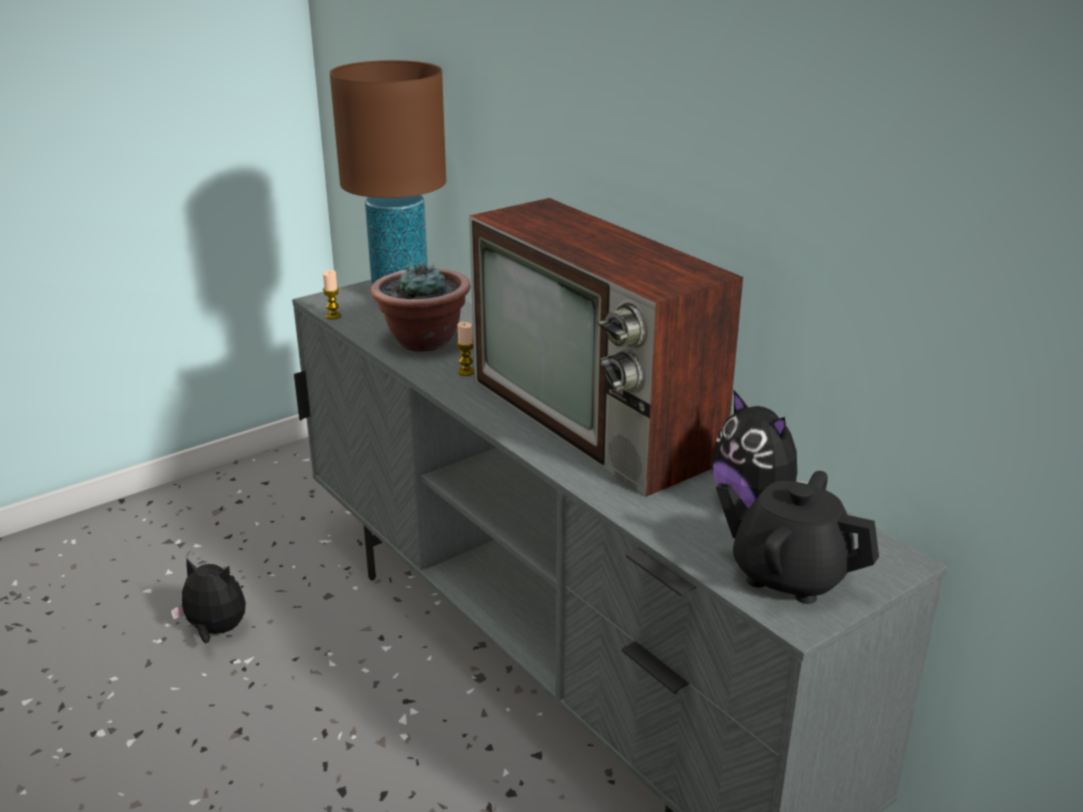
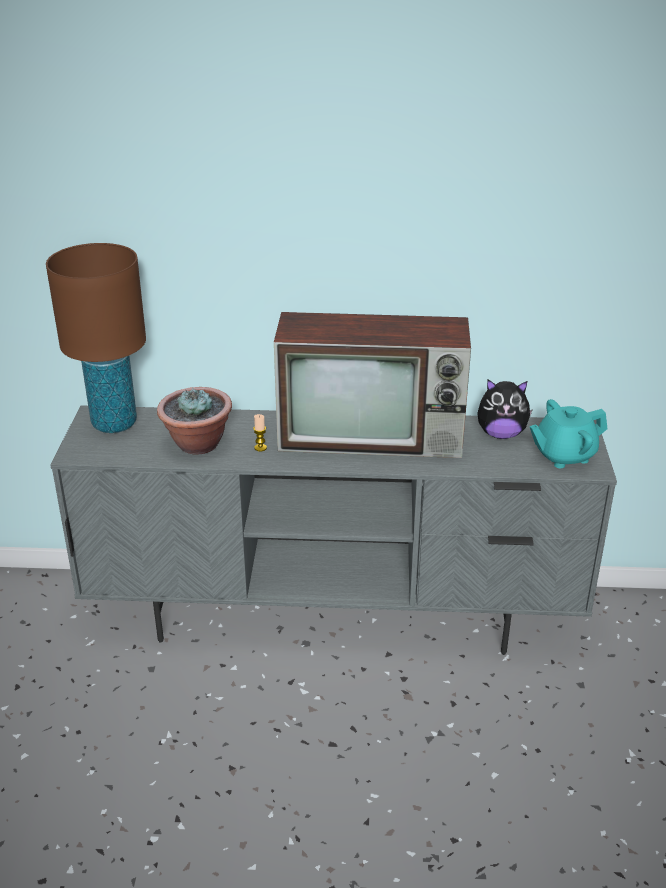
camera: 50 degrees left, 5 degrees up
(215, 631) = (119, 738): plush toy -> none
(333, 316) = (107, 460): candle -> none
(788, 575) = (563, 455): black teapot -> turquoise teapot

